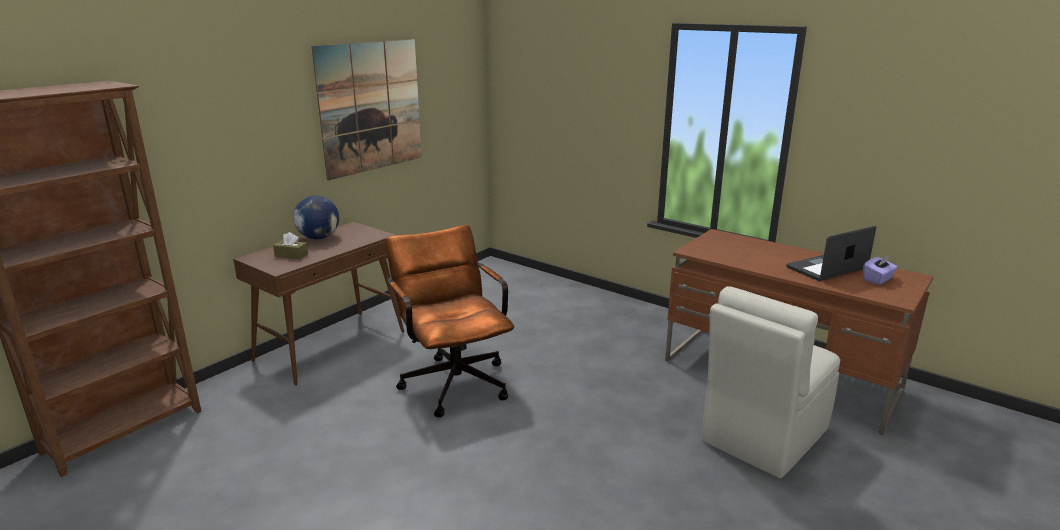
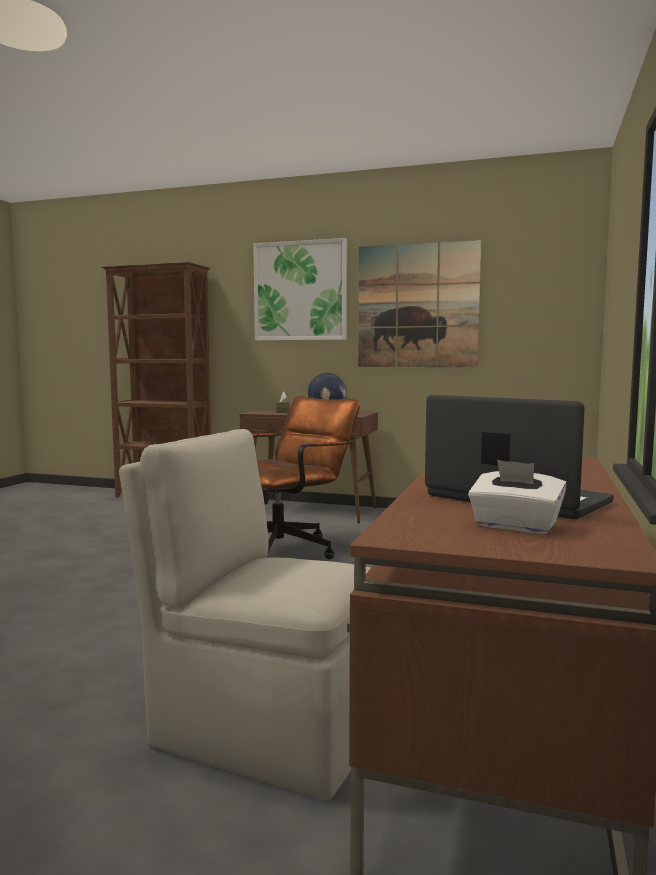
camera: 70 degrees right, 15 degrees down
(251, 103) = (300, 291): none -> picture
(878, 279) = (515, 526): purple tissue box -> white tissue box

